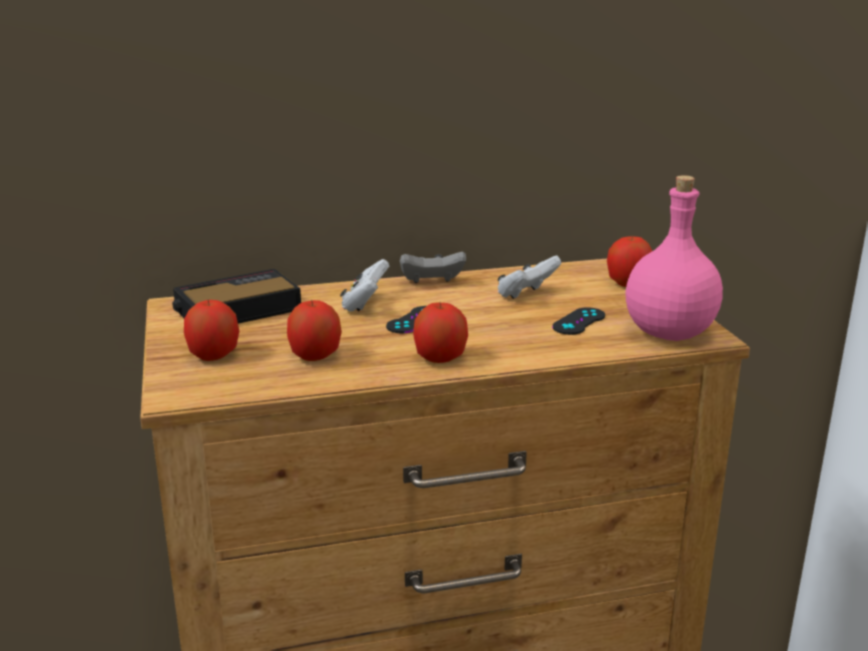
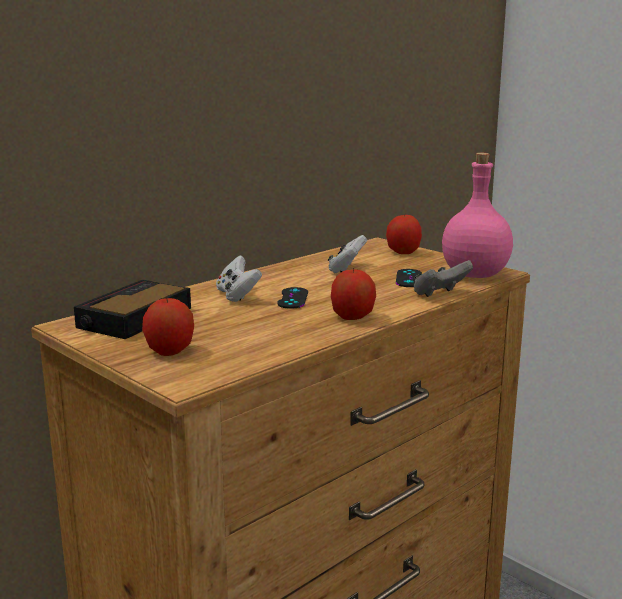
camera: 30 degrees left, 5 degrees down
(314, 356) = (256, 334): apple -> none
(432, 283) = (266, 274): grey game controller -> grey game controller (440, 294)

